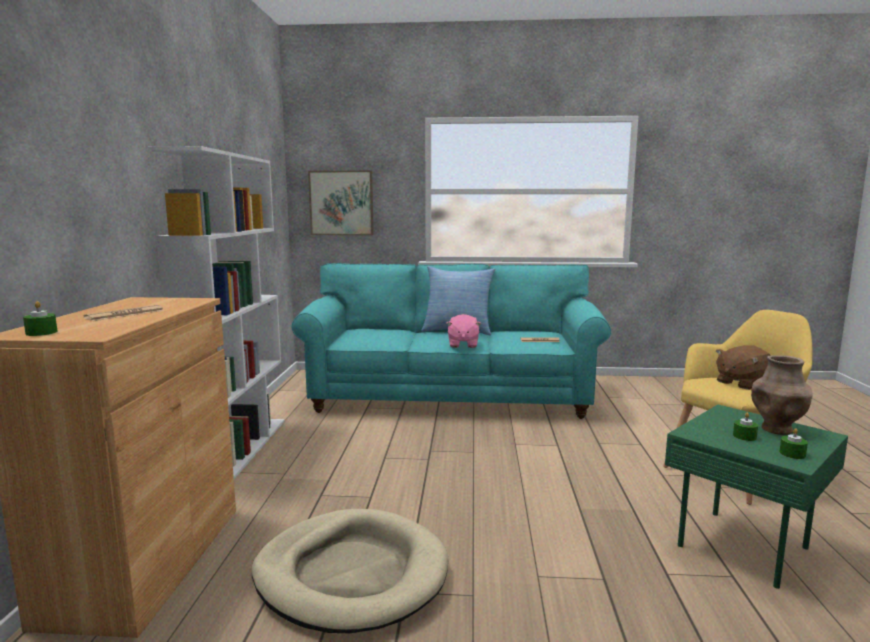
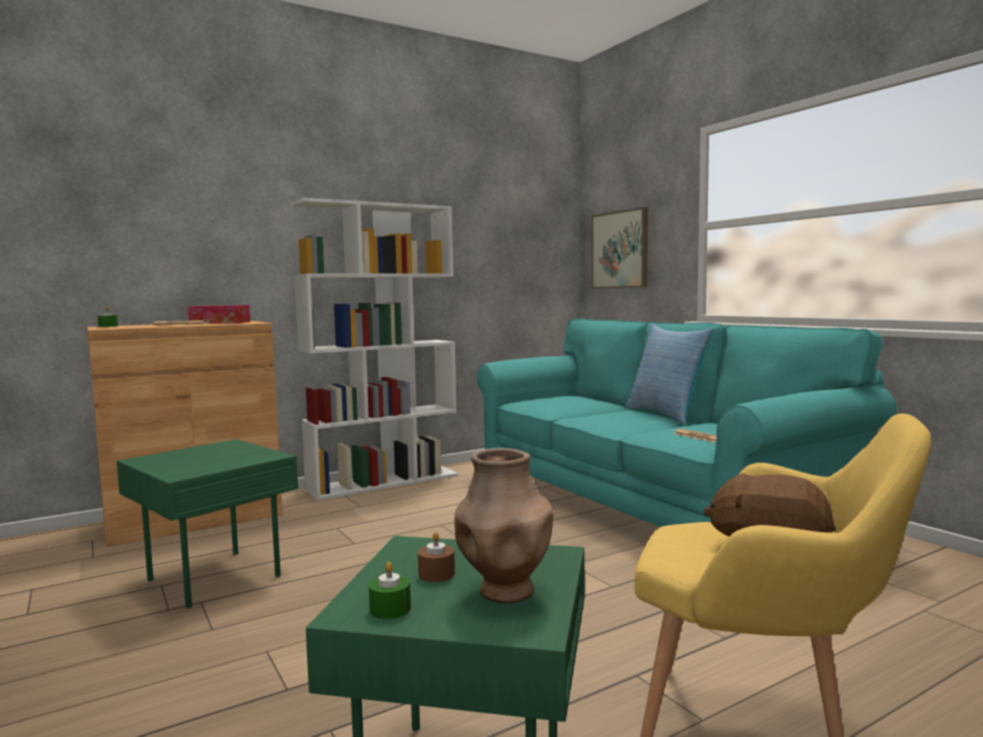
camera: 55 degrees right, 5 degrees down
(145, 305) = (220, 322): none -> tissue box
(351, 574) = (216, 576): beige dog bed -> green side table
(462, 344) = (612, 425): pink plush toy -> none
(744, 436) = (436, 574): green candle -> brown candle

